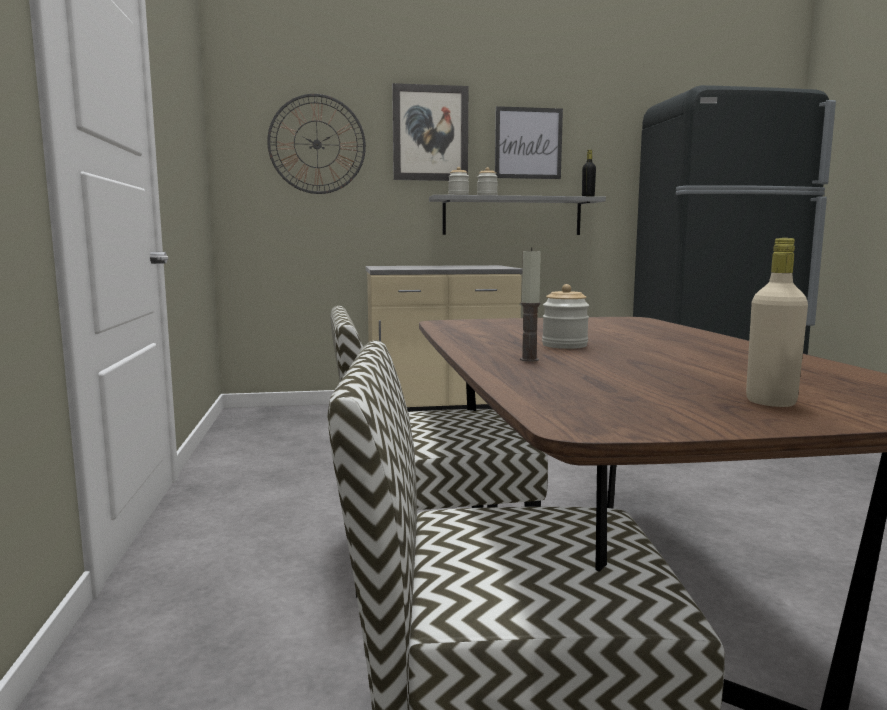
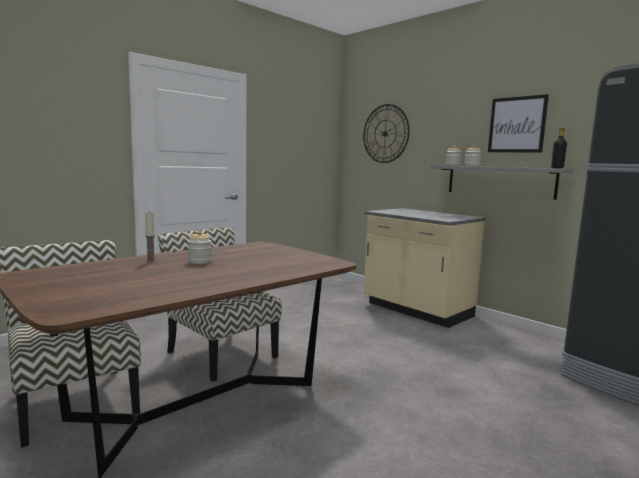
camera: 55 degrees right, 0 degrees up
(430, 133) = (447, 122): picture -> none
(770, 402) = (64, 289): beige bottle -> none

